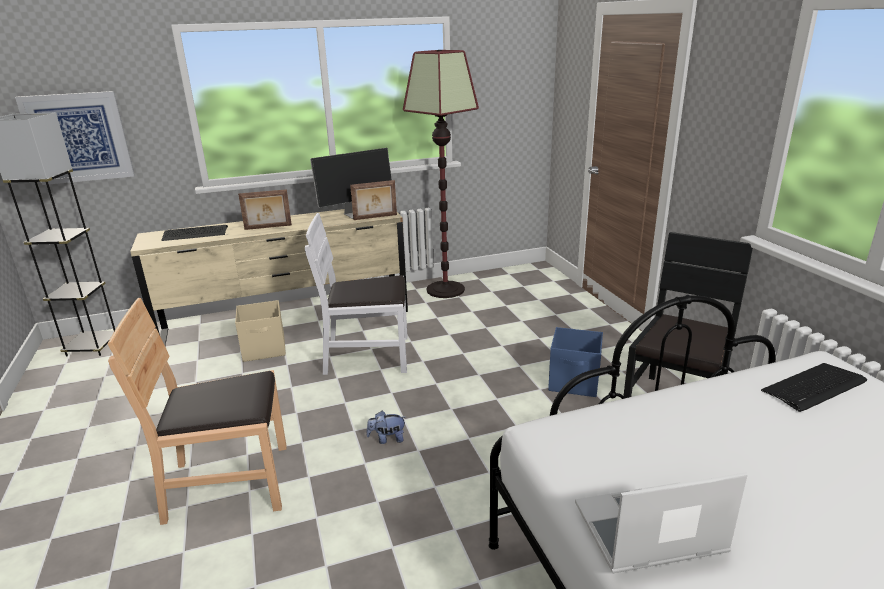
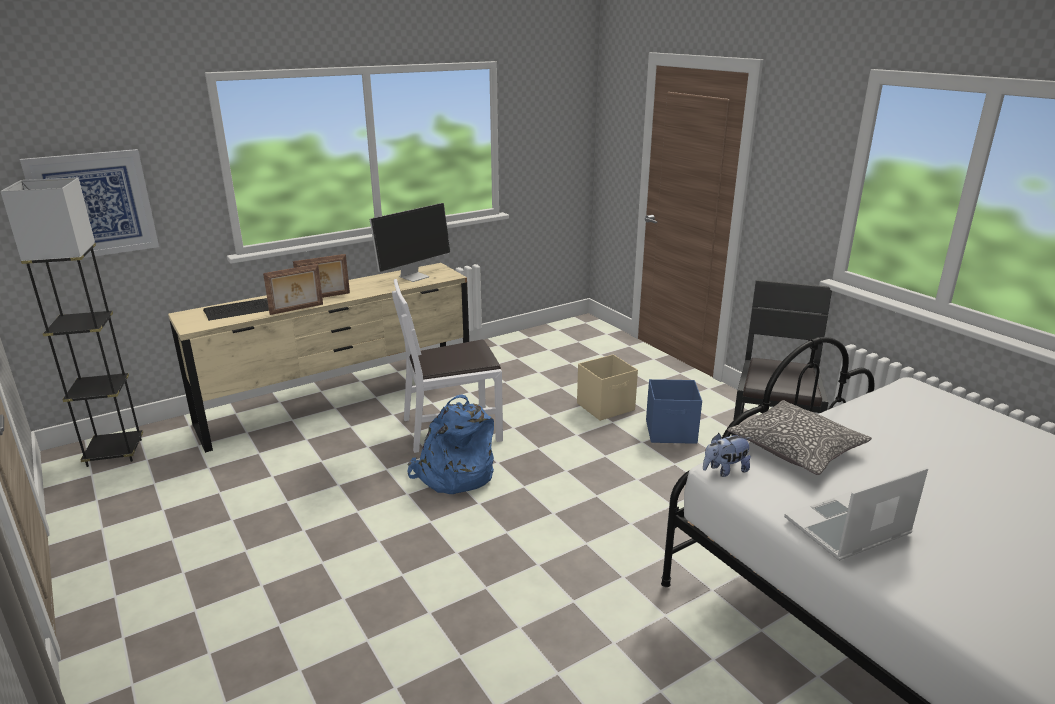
camera: 15 degrees left, 0 degrees up
(229, 483) = (376, 571): brown chair -> none
(265, 349) = (332, 433): beige storage box -> beige storage box (606, 407)
(346, 399) = (453, 474): none -> blue backpack
(375, 217) = (438, 279): picture frame -> picture frame (297, 309)
(387, 439) = (517, 507): plush toy -> plush toy (724, 470)
(446, 290) = (500, 352): floor lamp -> none
(638, 421) = (796, 449): none -> pillow
(814, 387) = (915, 407): keyboard -> none

